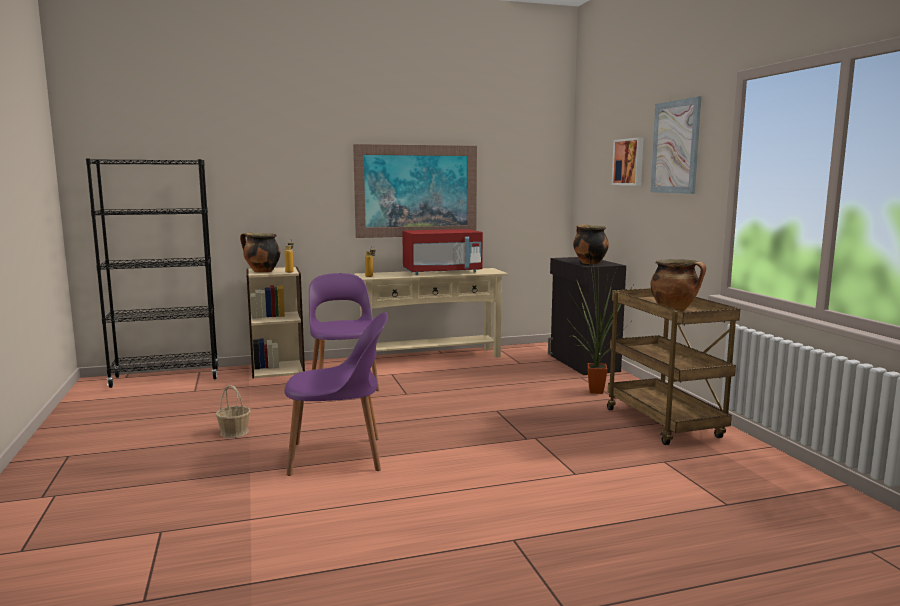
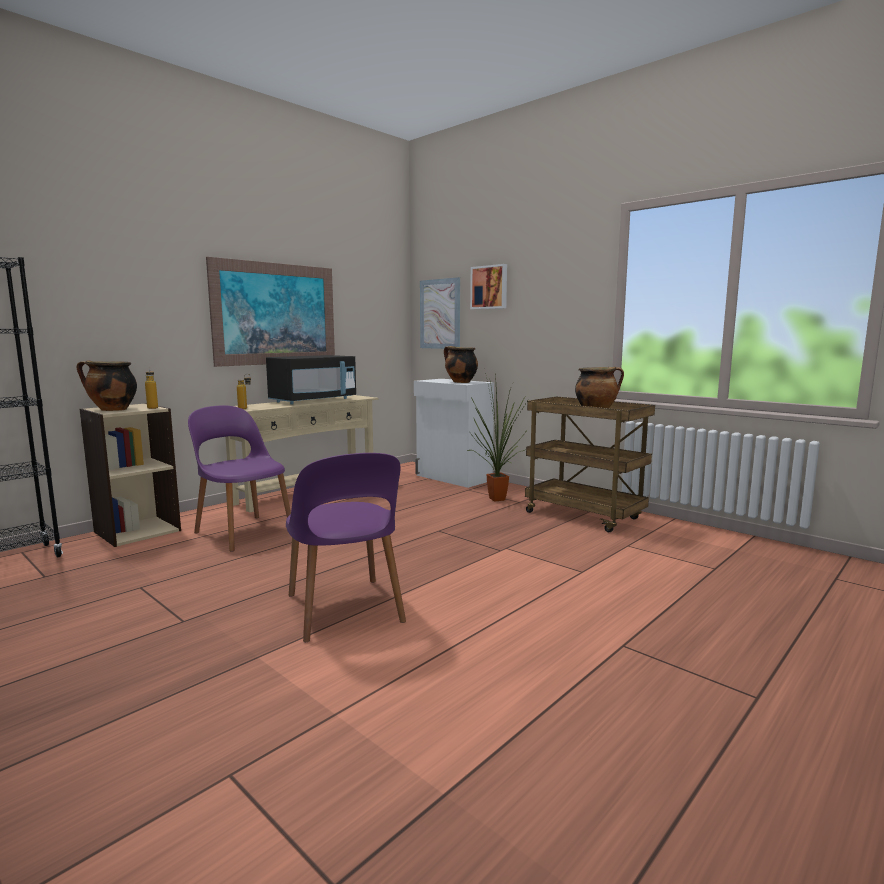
camera: 30 degrees left, 0 degrees up
(234, 432) = (172, 614): basket -> none
(339, 456) = (344, 610): purple chair -> purple chair turned 105 degrees clockwise
(442, 272) = (313, 400): red microwave -> black microwave
(583, 363) = (453, 478): black cabinet -> white cabinet
(675, 147) = (548, 271): picture -> picture (440, 314)

